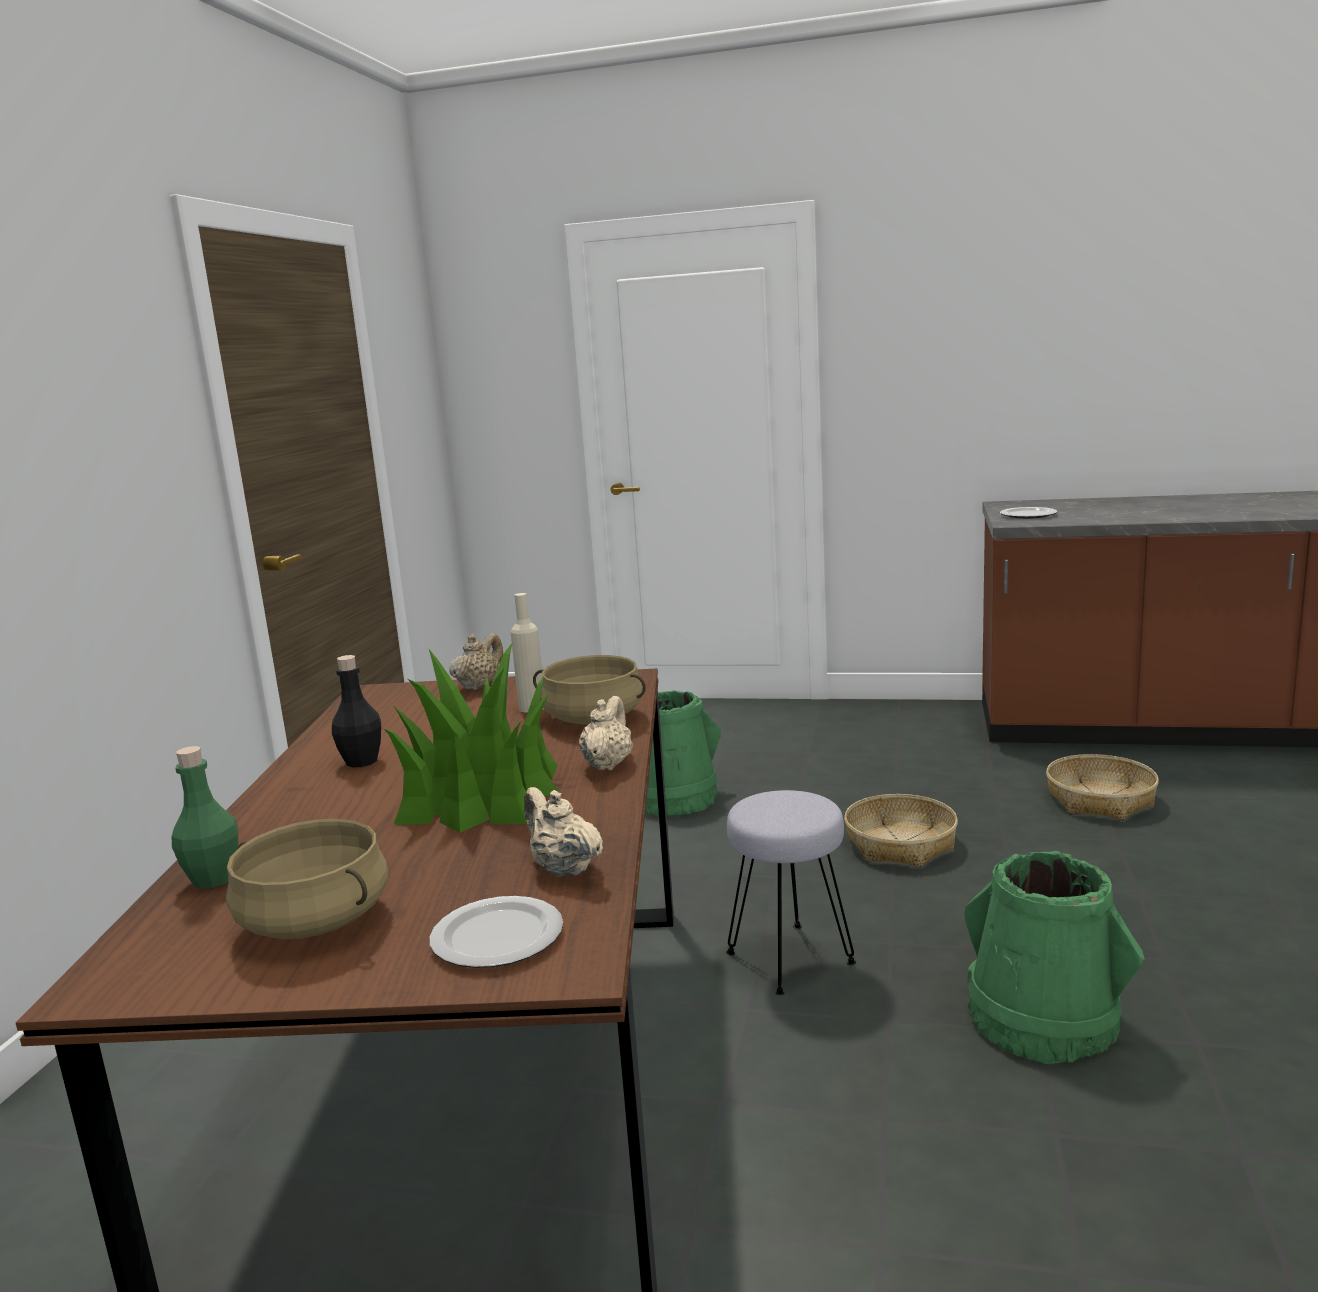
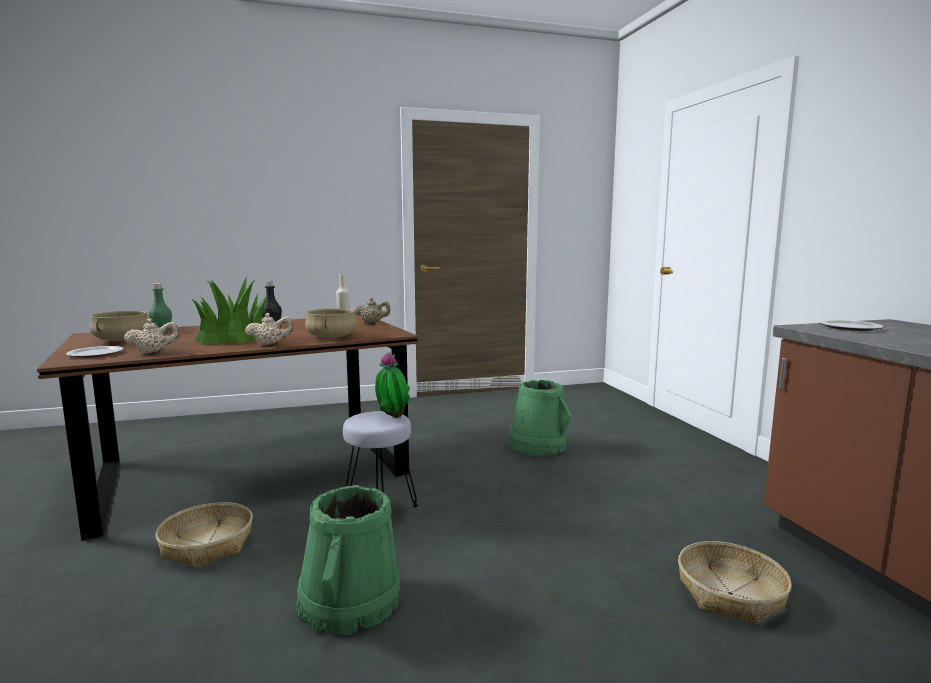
camera: 60 degrees right, 5 degrees down
(563, 868) = (154, 352): beige teapot -> beige teapot turned 45 degrees clockwise
(791, 798) = (392, 418): none -> potted plant
(900, 844) = (547, 519): basket -> basket (207, 545)

